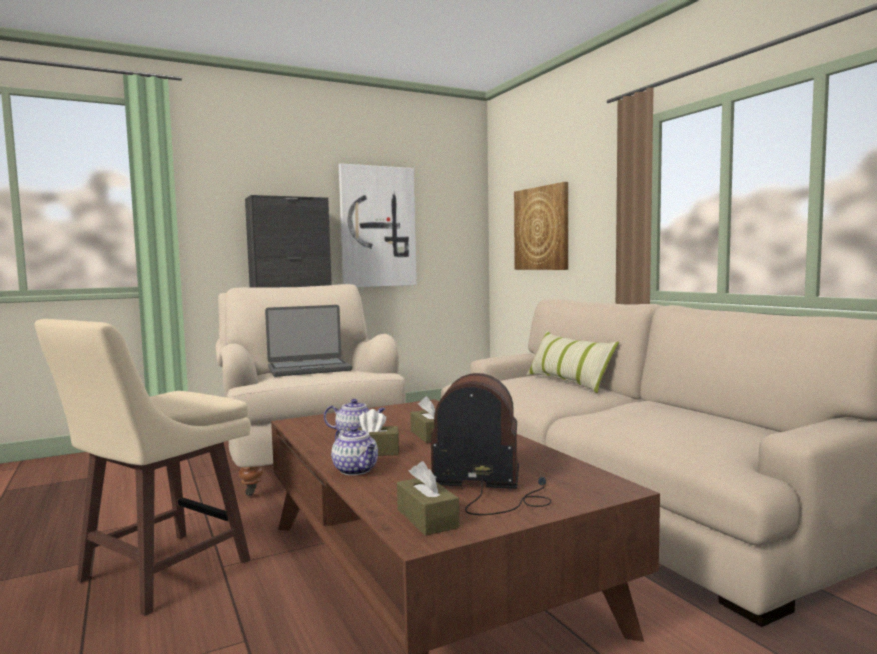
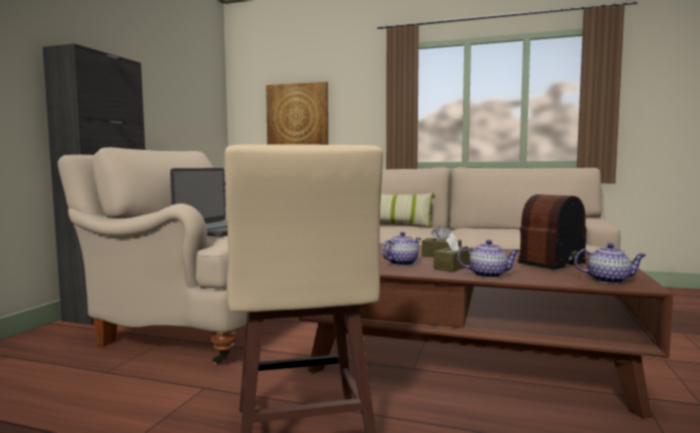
camera: 45 degrees left, 0 degrees up
(377, 227) = (157, 101): picture -> none
(427, 518) = (609, 280): brown tissue box -> teapot

